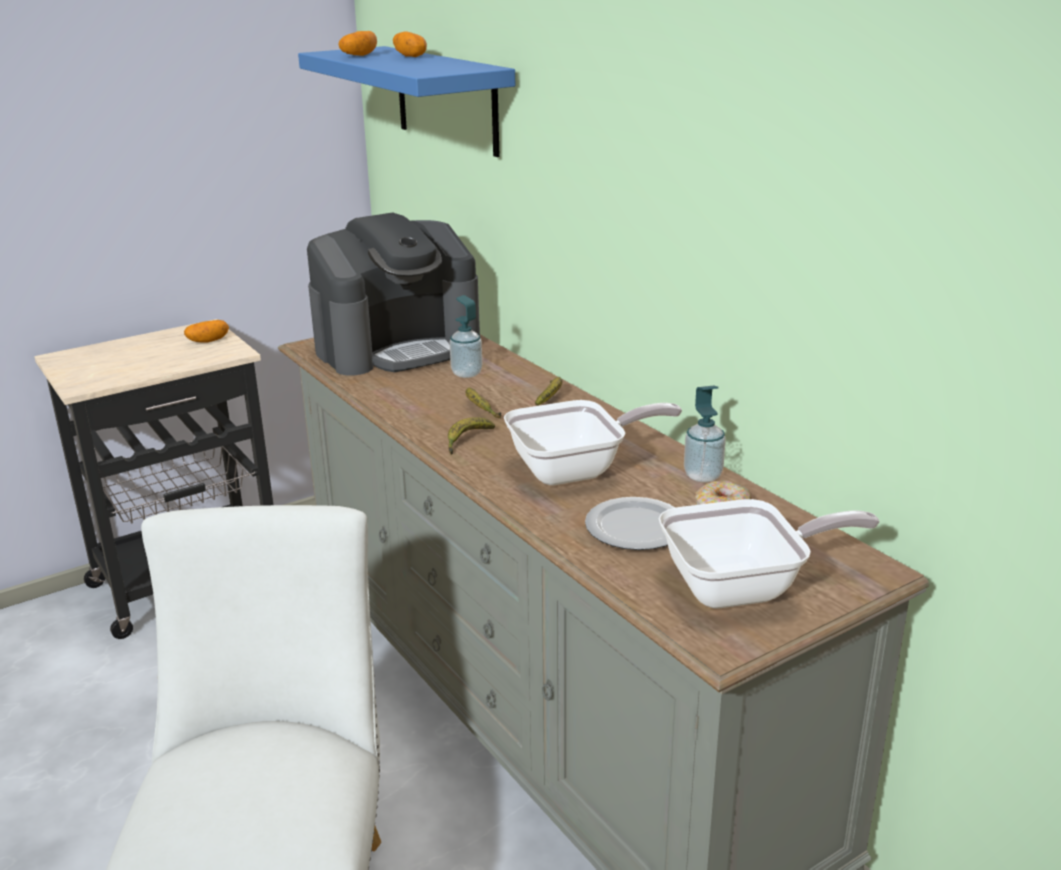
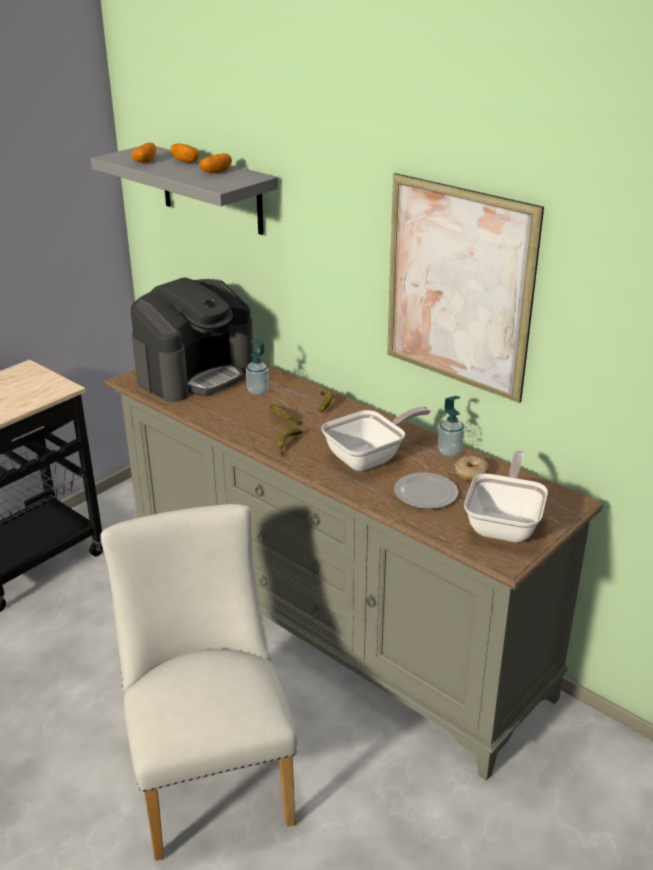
camera: 15 degrees left, 5 degrees up
(208, 341) = (36, 380): potato -> potato (216, 172)
(446, 99) = (211, 189): blue shelf -> grey shelf
(729, 215) = (458, 287): none -> picture
(744, 587) = (505, 523): frying pan -> frying pan turned 45 degrees counterclockwise

